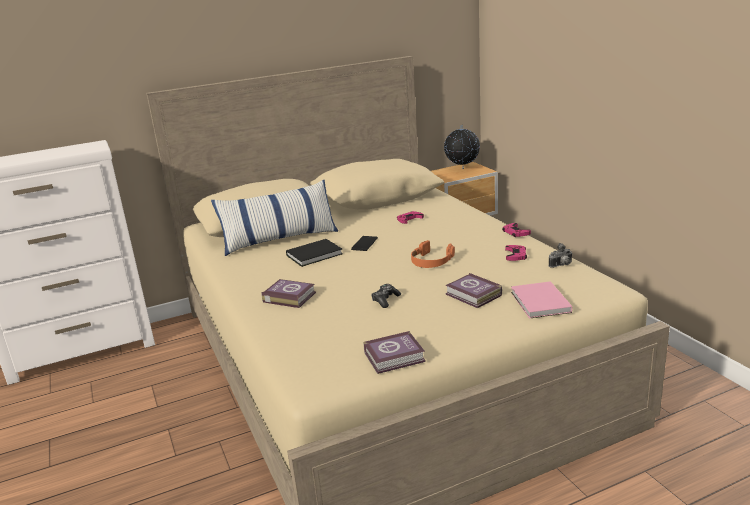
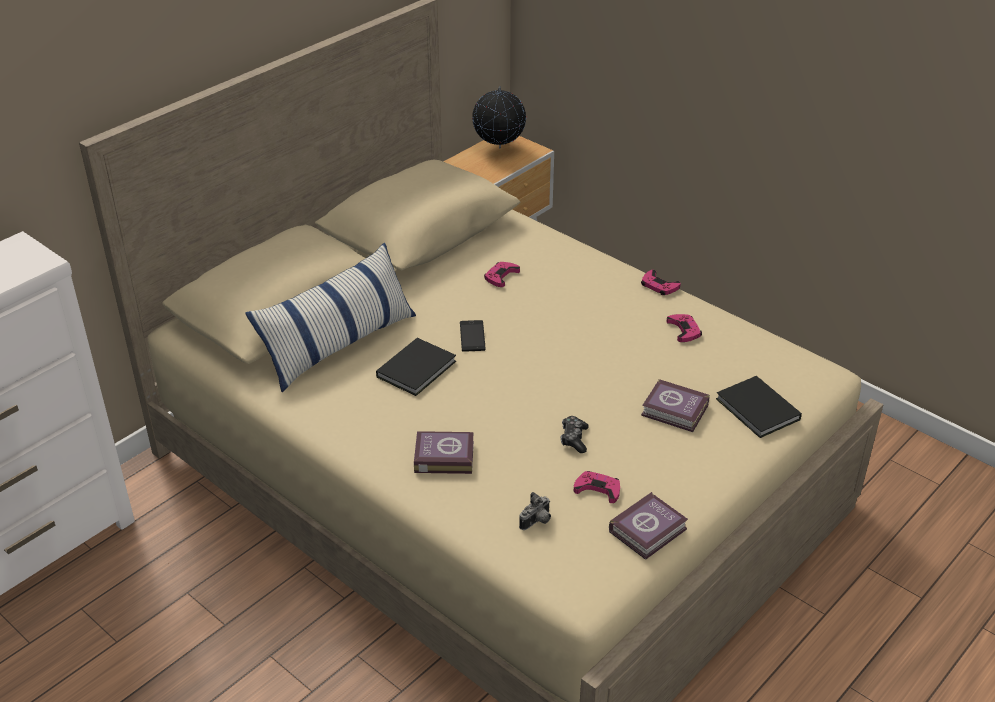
camera: 25 degrees left, 15 degrees up
(378, 328) = (598, 489): none -> pink game controller
(431, 261) = (585, 358): orange headphones -> none
(540, 303) = (758, 411): pink book -> black book
(561, 265) = (748, 341): camera -> camera (537, 522)

